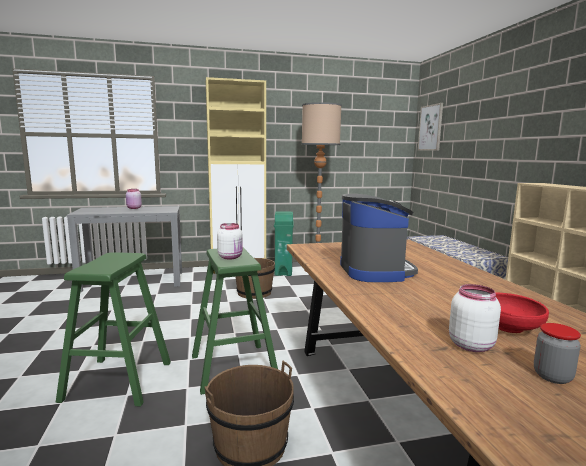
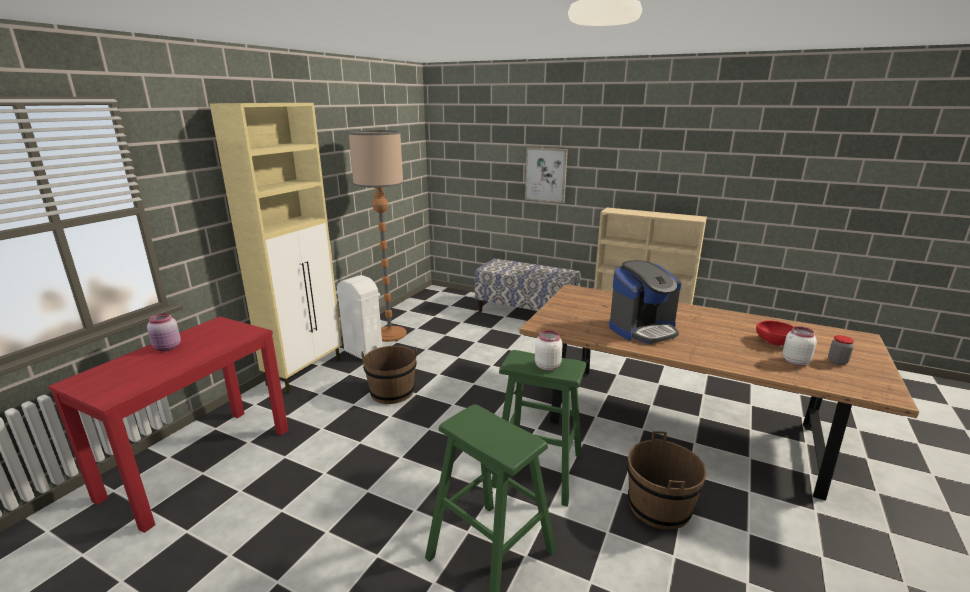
camera: 50 degrees left, 10 degrees up
(133, 281) = (200, 462): grey console table -> red console table
(283, 272) = (363, 352): green trash can -> white trash can
(375, 271) = (642, 329): coffee machine -> coffee machine turned 120 degrees clockwise
(430, 128) = (454, 144): picture -> picture (546, 175)

